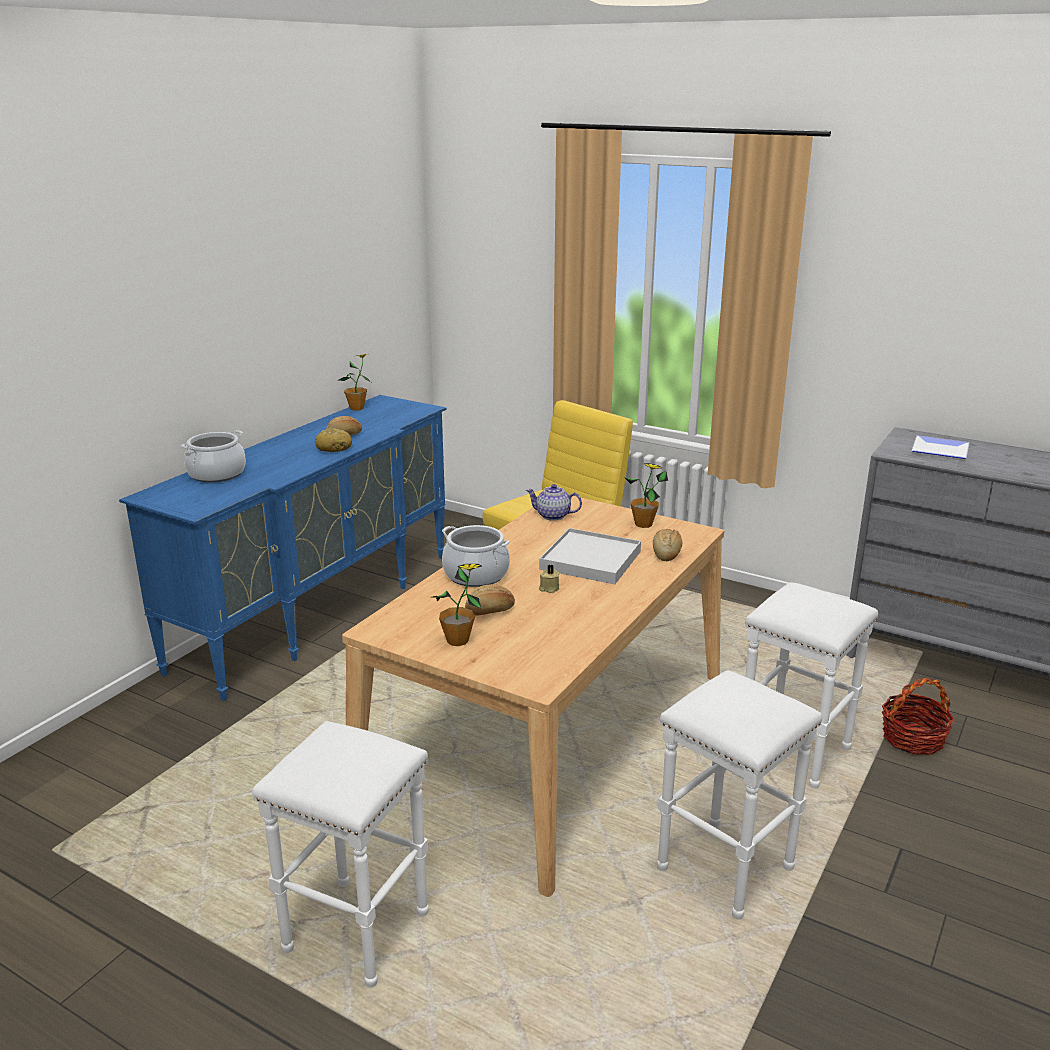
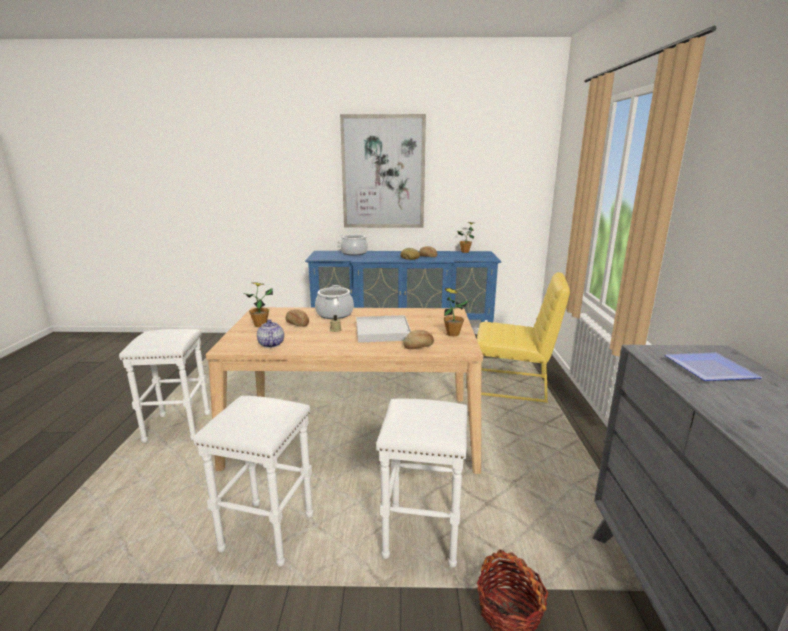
camera: 60 degrees right, 5 degrees down
(217, 295) = (383, 173): none -> picture
(553, 516) = (429, 313): teapot -> teapot (271, 344)

